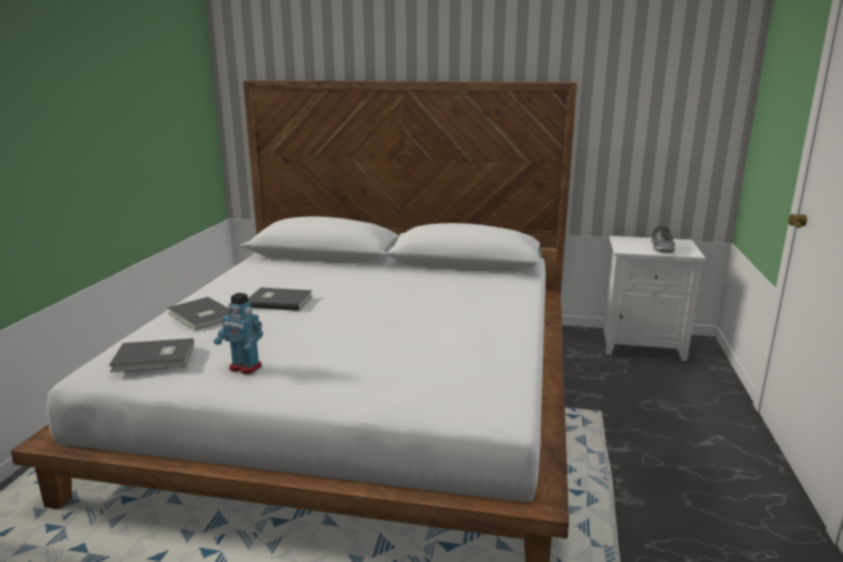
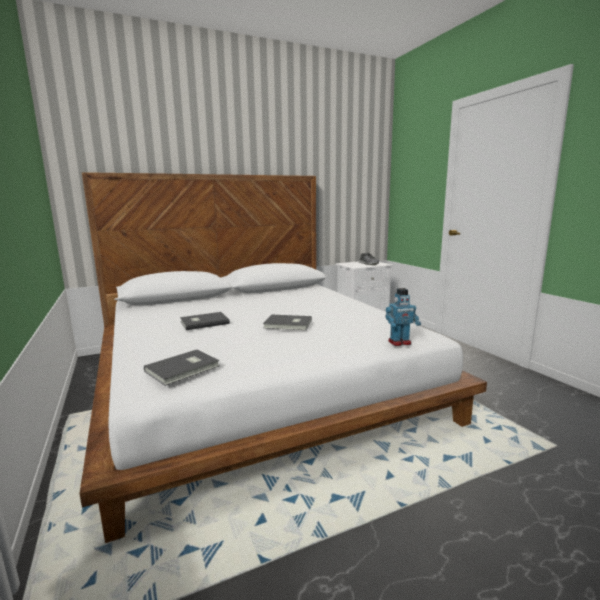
camera: 35 degrees left, 5 degrees down
(201, 316) = (165, 341): grey book -> grey book (288, 324)
(245, 368) = (258, 357): toy robot -> toy robot (400, 343)

